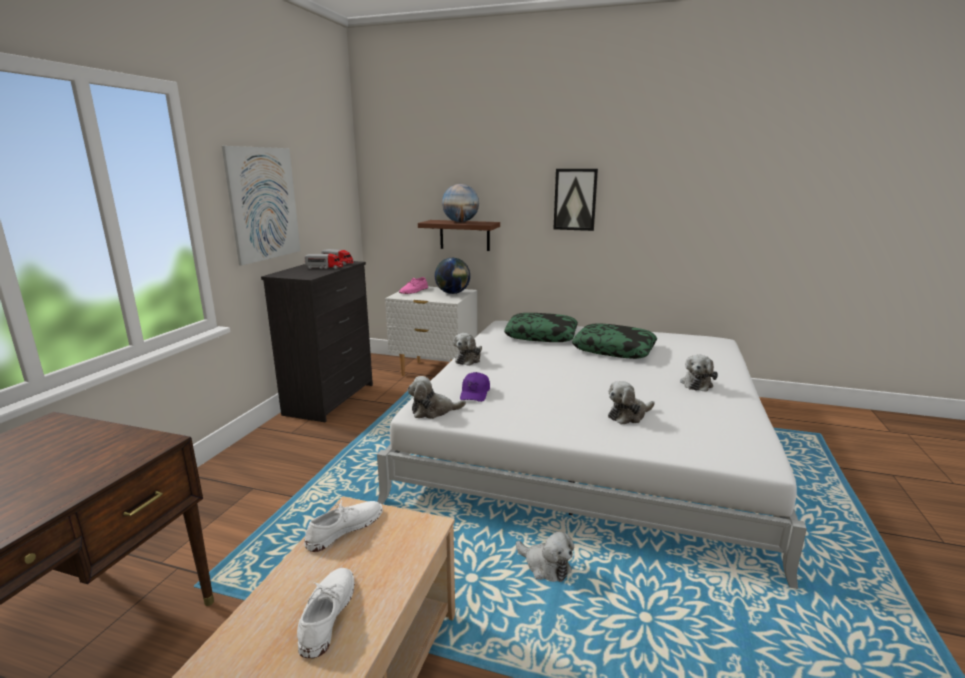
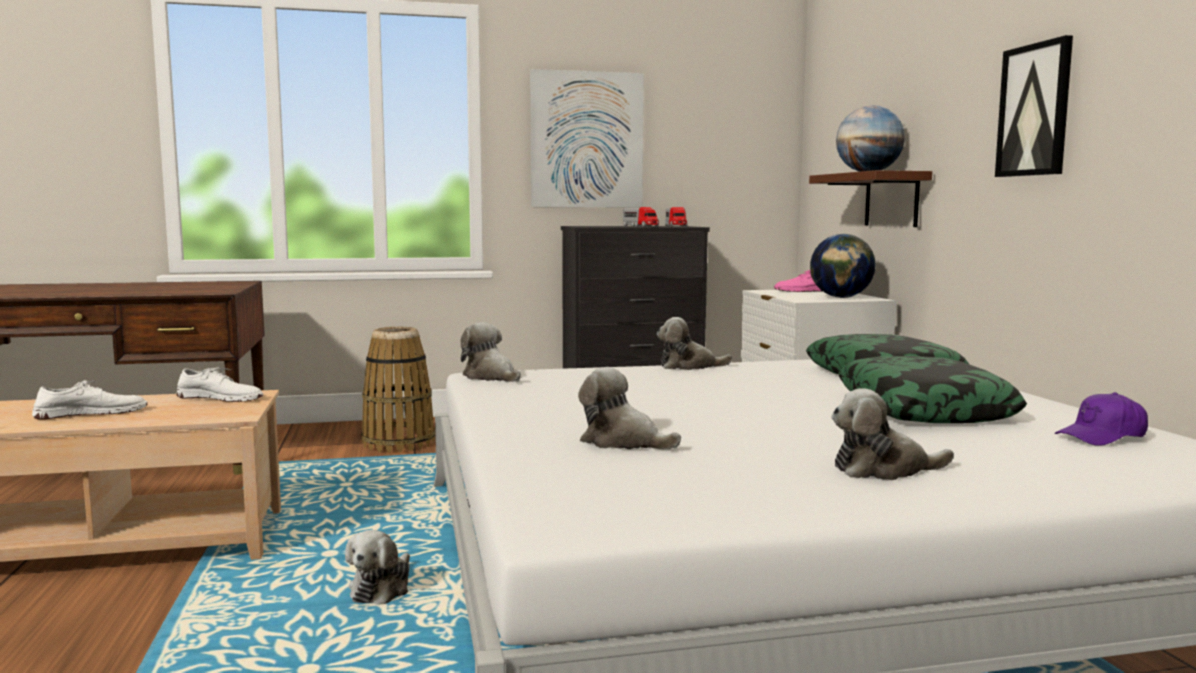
camera: 60 degrees right, 10 degrees down
(250, 496) = (399, 443): none -> basket
(475, 393) = (571, 381): purple cap -> purple cap (1102, 437)

